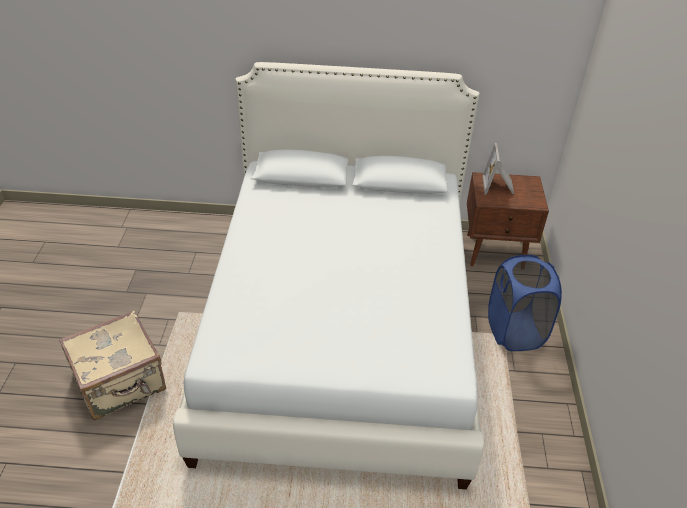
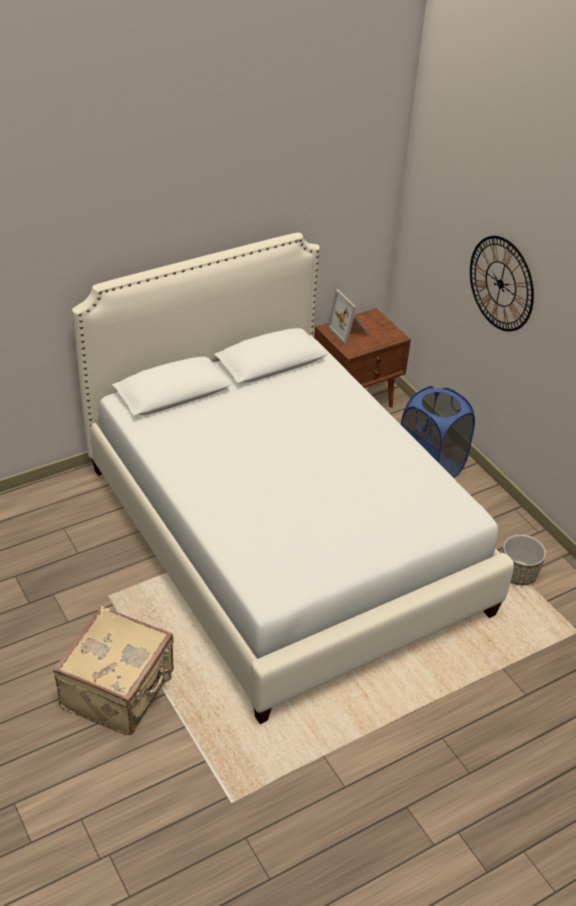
camera: 35 degrees left, 0 degrees up
(520, 463) = (517, 574): none -> planter
(617, 171) = (501, 284): none -> wall clock

